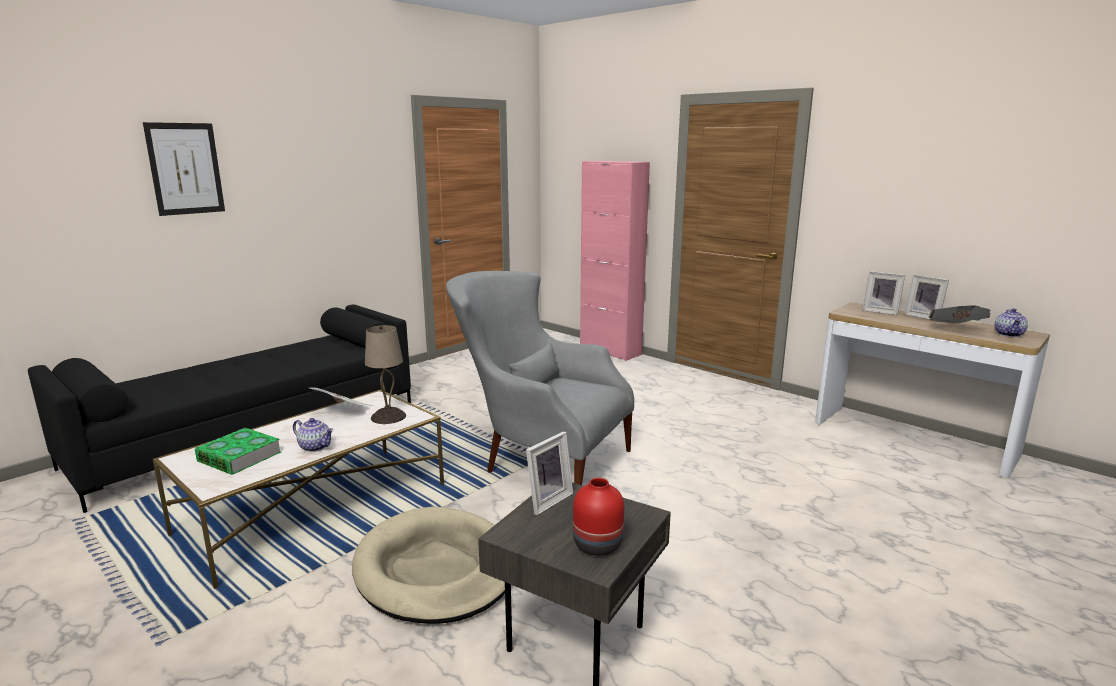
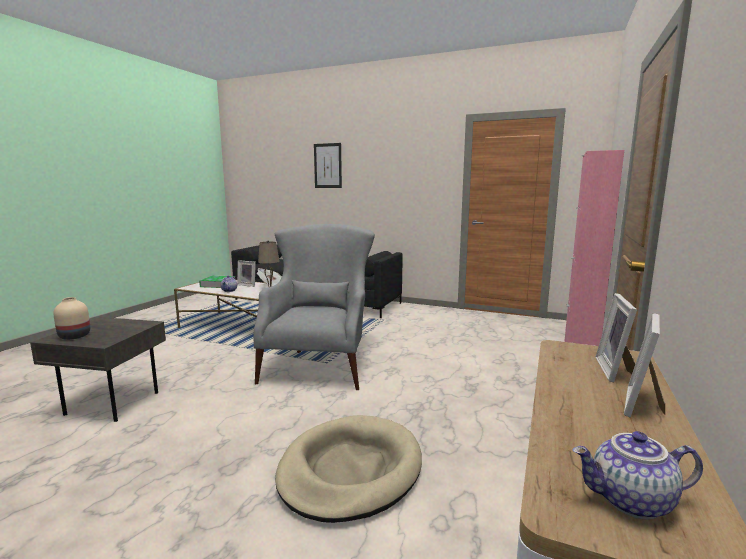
camera: 70 degrees right, 5 degrees down
(435, 570) = (186, 360): beige dog bed -> beige dog bed (350, 470)
(546, 500) = (133, 322): picture frame -> picture frame (248, 285)
(598, 544) = (75, 336): red vase -> beige vase
(955, 329) = (579, 429): newspaper -> none

